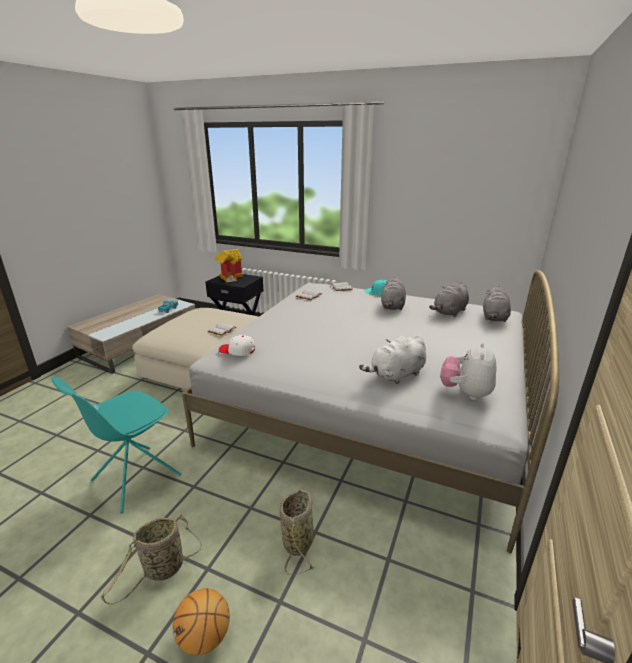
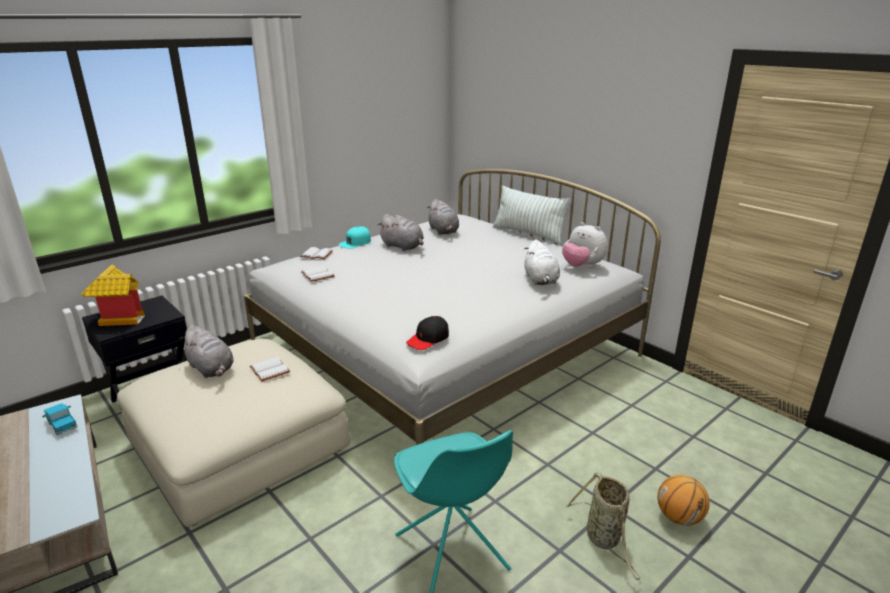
camera: 65 degrees left, 0 degrees up
(237, 350) = (428, 339): white cap -> black cap
(298, 540) = (598, 444): basket -> none
(494, 318) = (470, 222): grey plush toy -> grey plush toy (212, 369)
(515, 349) = (528, 234): none -> pillow

